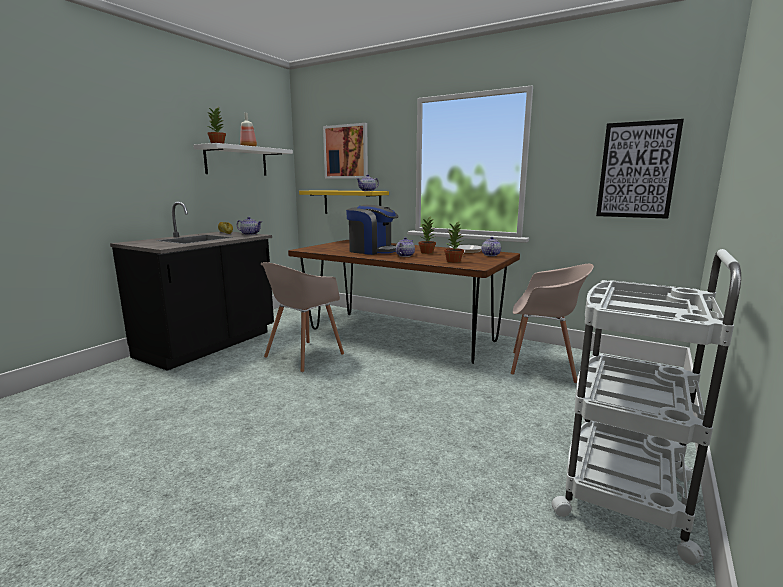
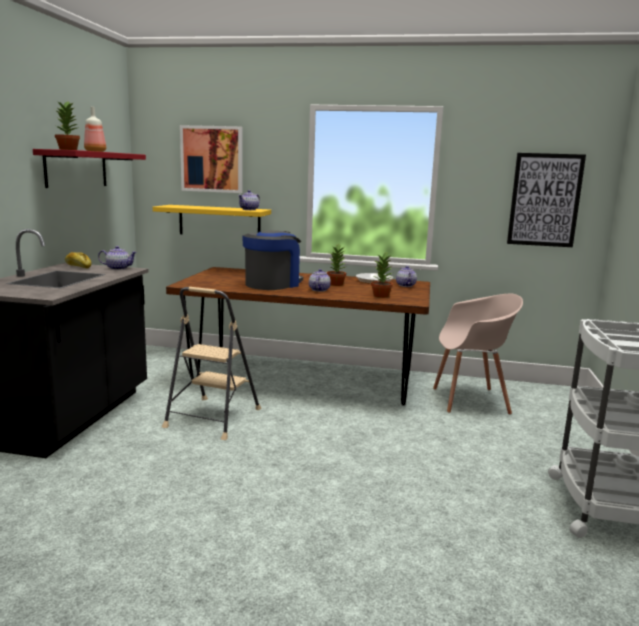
camera: 20 degrees left, 0 degrees up
(236, 161) = (76, 169): white shelf -> red shelf
(303, 356) = (211, 418): beige chair -> beige step ladder
(373, 251) = (273, 284): coffee machine -> coffee machine turned 60 degrees counterclockwise

